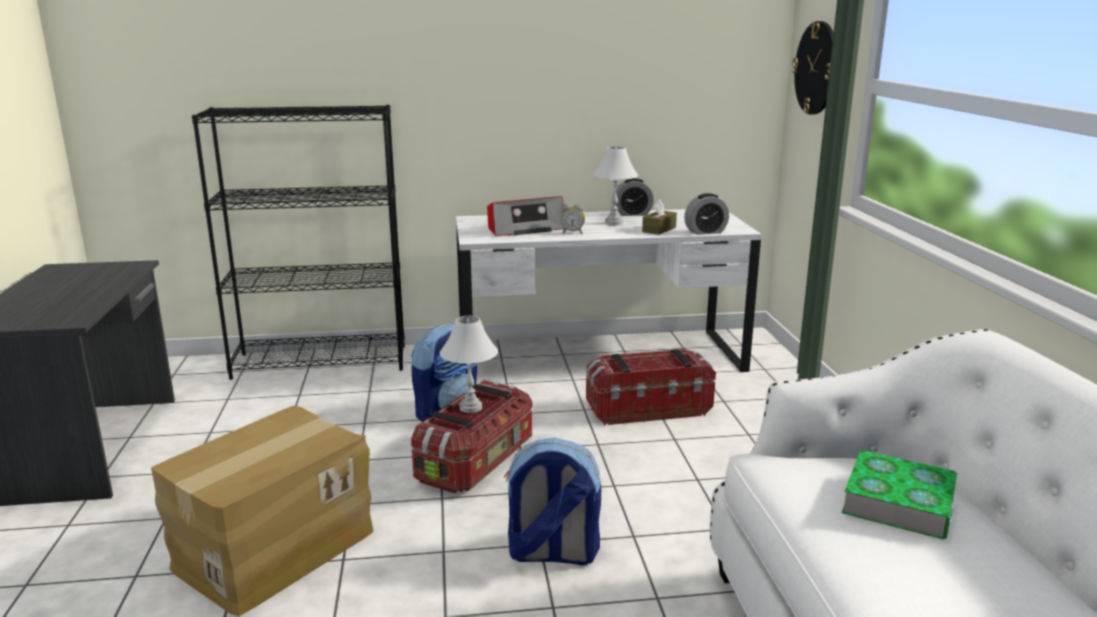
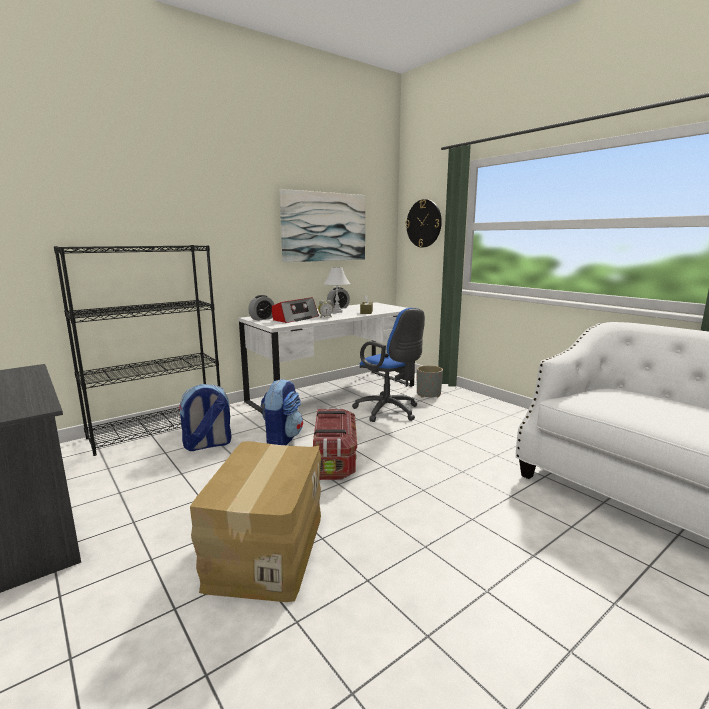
camera: 30 degrees left, 5 degrees down
(471, 408) = (330, 424): white table lamp -> none
(551, 554) = (435, 493): backpack -> backpack (207, 445)
(621, 72) = (324, 227): none -> picture
(647, 409) = (389, 412): storage box -> blue office chair
(705, 232) = (390, 311): alarm clock -> alarm clock (262, 319)
(754, 393) = (428, 394): none -> grey planter
(899, 502) = (642, 400): book -> none

